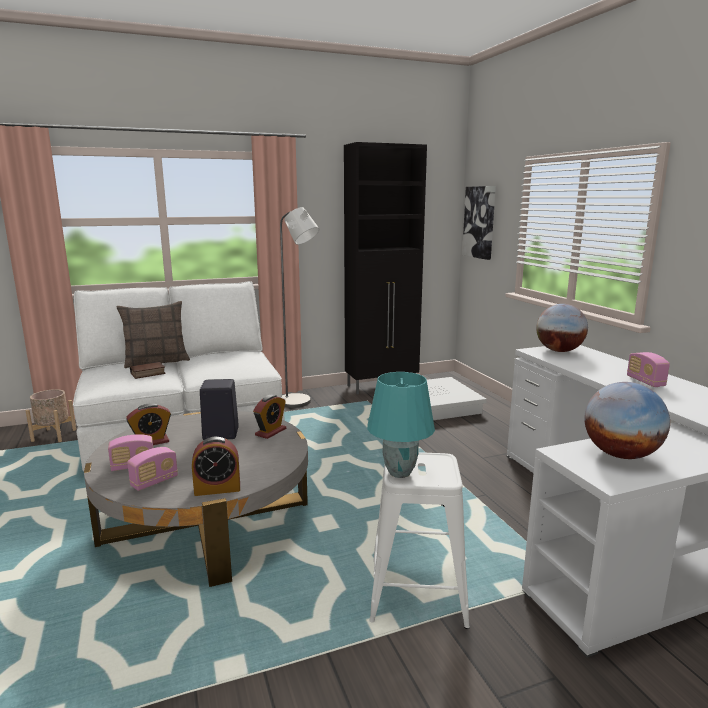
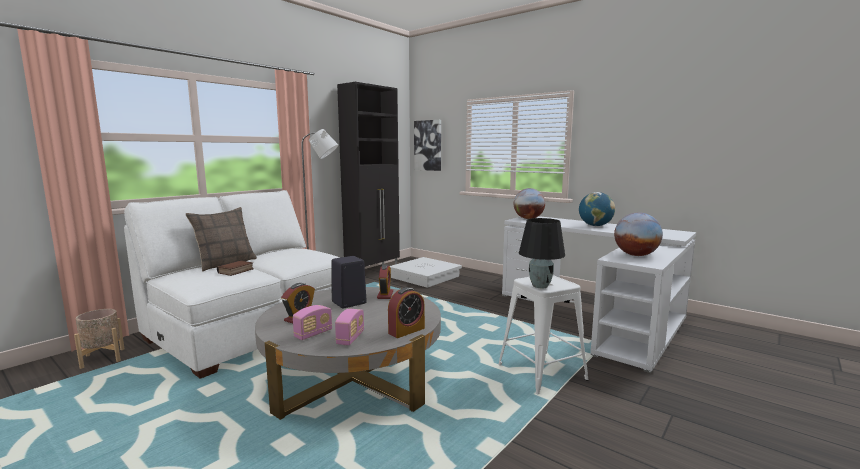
camera: 30 degrees left, 5 degrees down
(399, 472) = (539, 286): turquoise table lamp -> black table lamp
(645, 382) = (595, 226): radio -> globe

